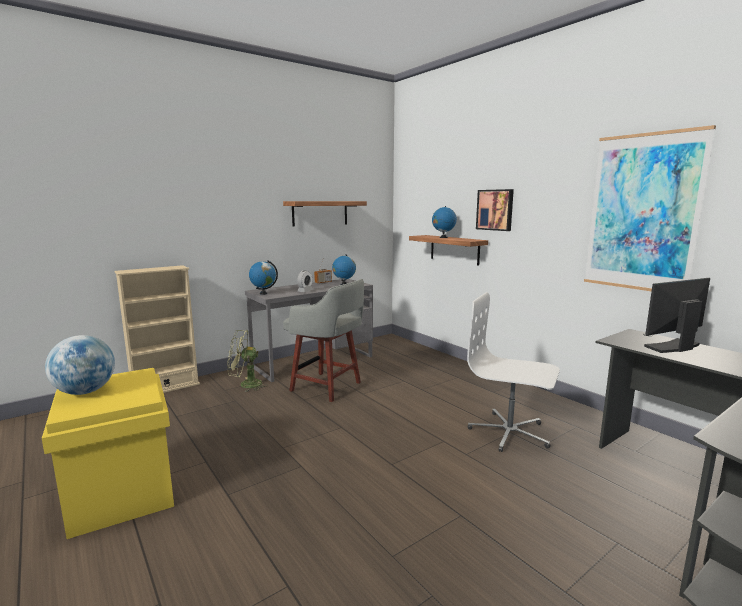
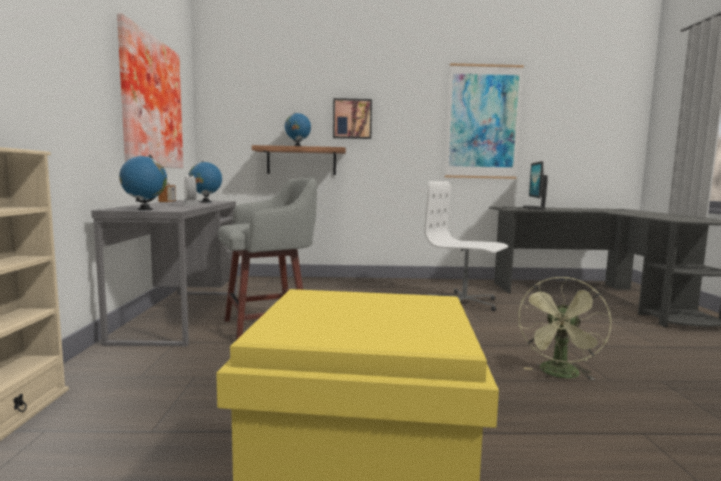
camera: 55 degrees left, 5 degrees down
(85, 392) = (345, 326): globe -> none
(245, 385) = (157, 361): green fan -> green fan (560, 375)
(320, 213) = (148, 103): shelf -> picture
(509, 433) = (464, 302): white office chair -> white office chair turned 60 degrees clockwise

